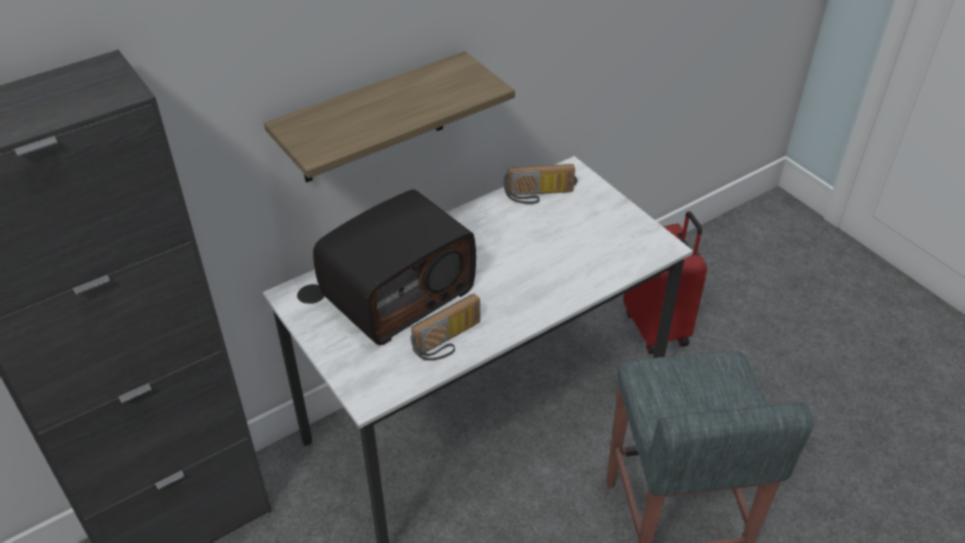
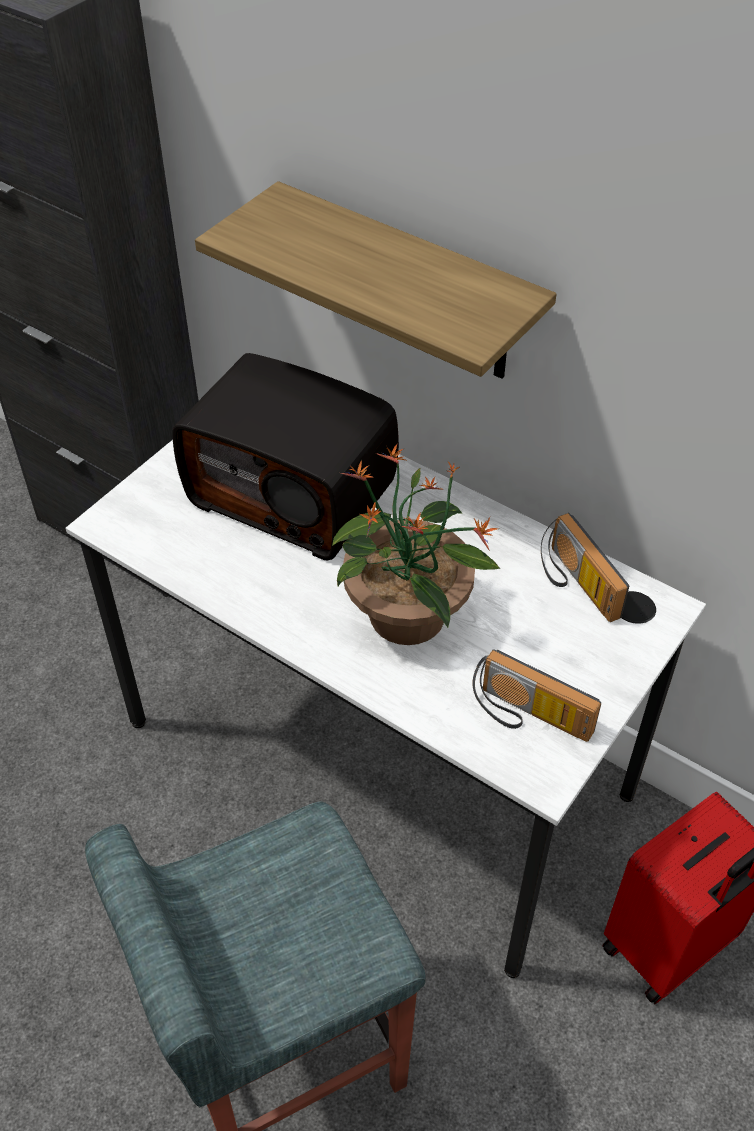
camera: 70 degrees right, 5 degrees up
(449, 342) = (226, 568): radio -> radio (528, 717)
(532, 268) = (407, 617): none -> potted plant

